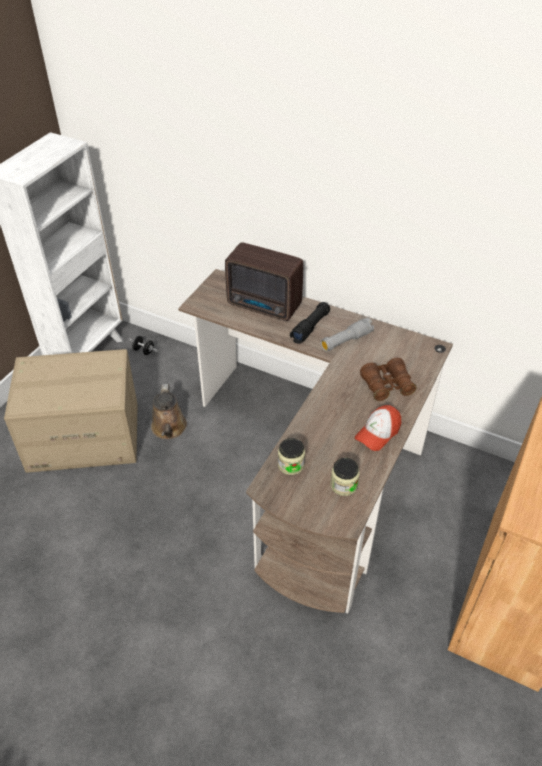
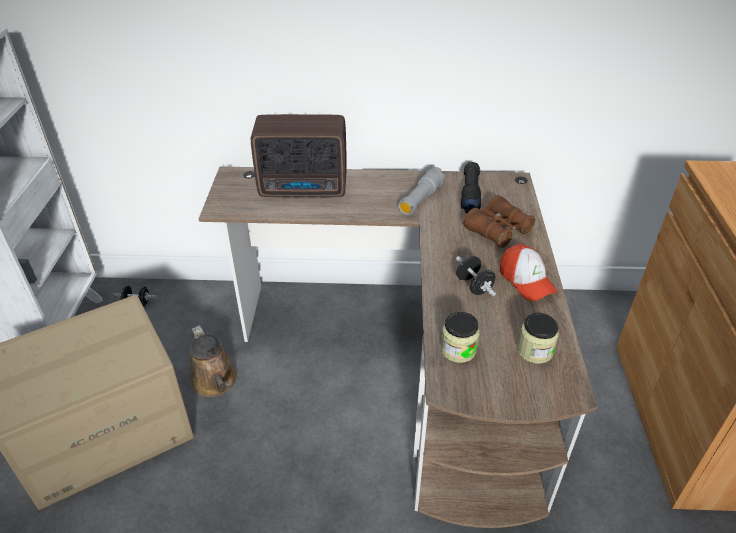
camera: 25 degrees left, 5 degrees down
(310, 328) = (372, 197): black flashlight -> black flashlight (470, 194)
(335, 423) = (474, 286): none -> black dumbbell
(378, 433) = (526, 281): cap -> cap turned 45 degrees counterclockwise

